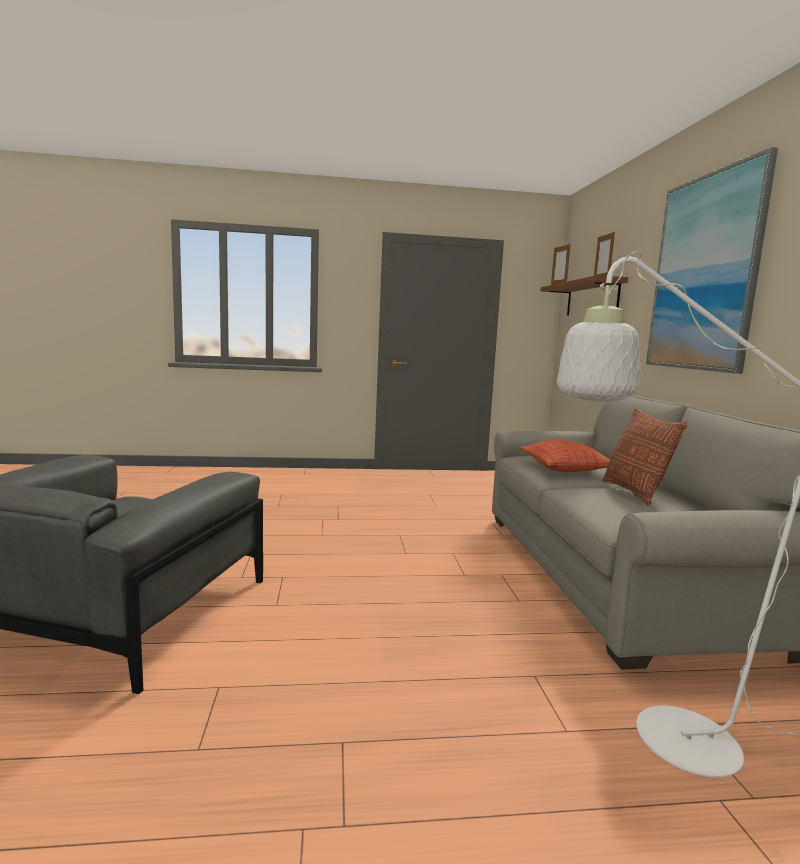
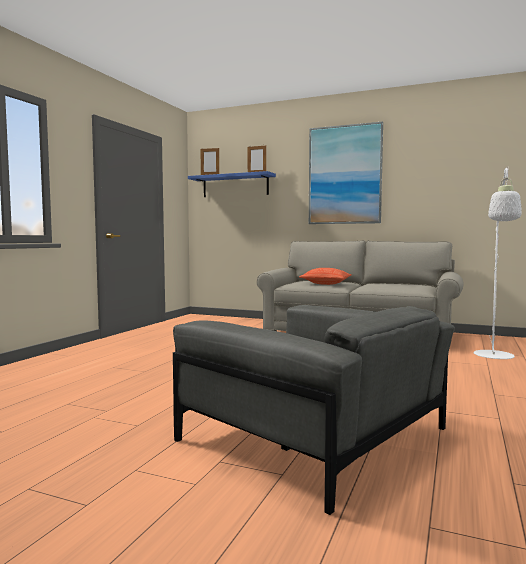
camera: 60 degrees left, 5 degrees down
(592, 298) = (235, 186): brown shelf -> blue shelf
(635, 493) = (377, 284): brown pillow -> none

